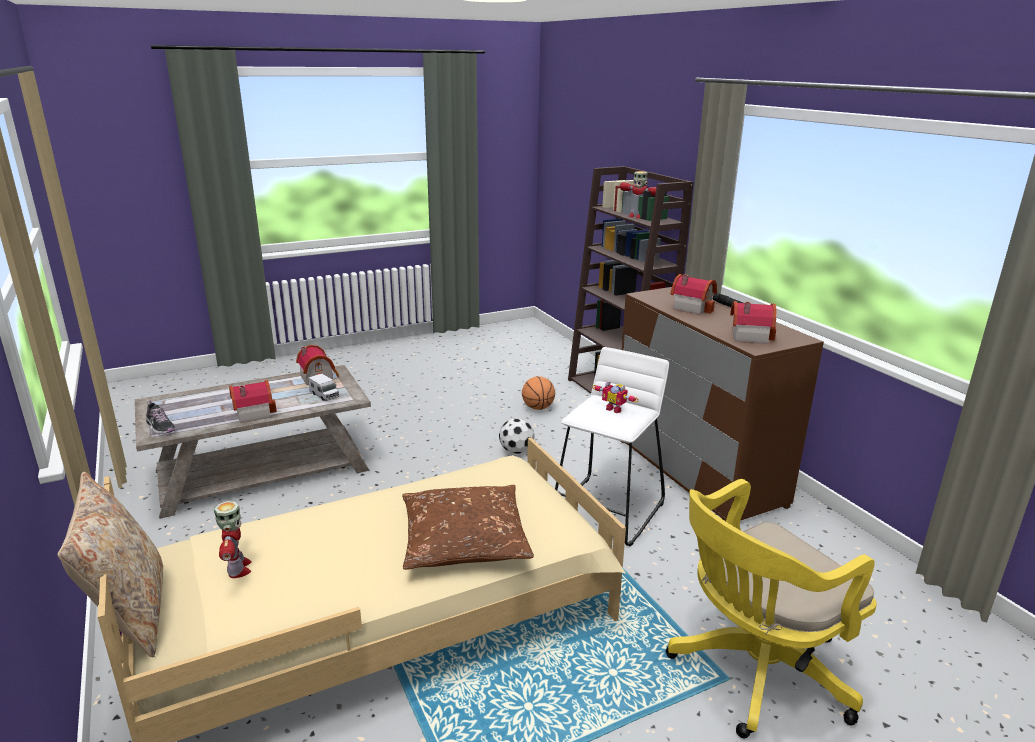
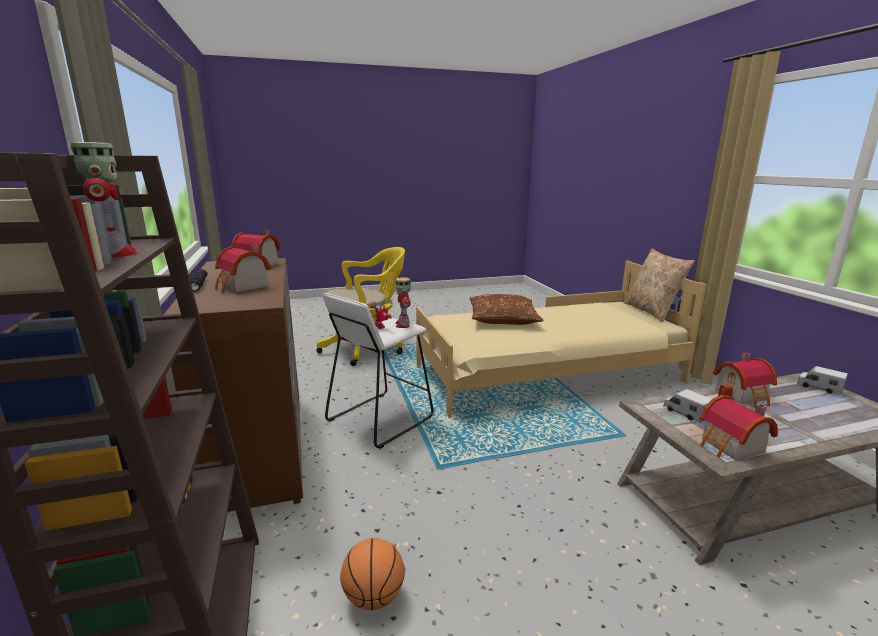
camera: 170 degrees left, 5 degrees down
(160, 427) = (819, 388): shoe -> toy truck
(238, 569) = (618, 317): toy robot -> toy robot (403, 324)
(516, 450) = (440, 496): football -> none

